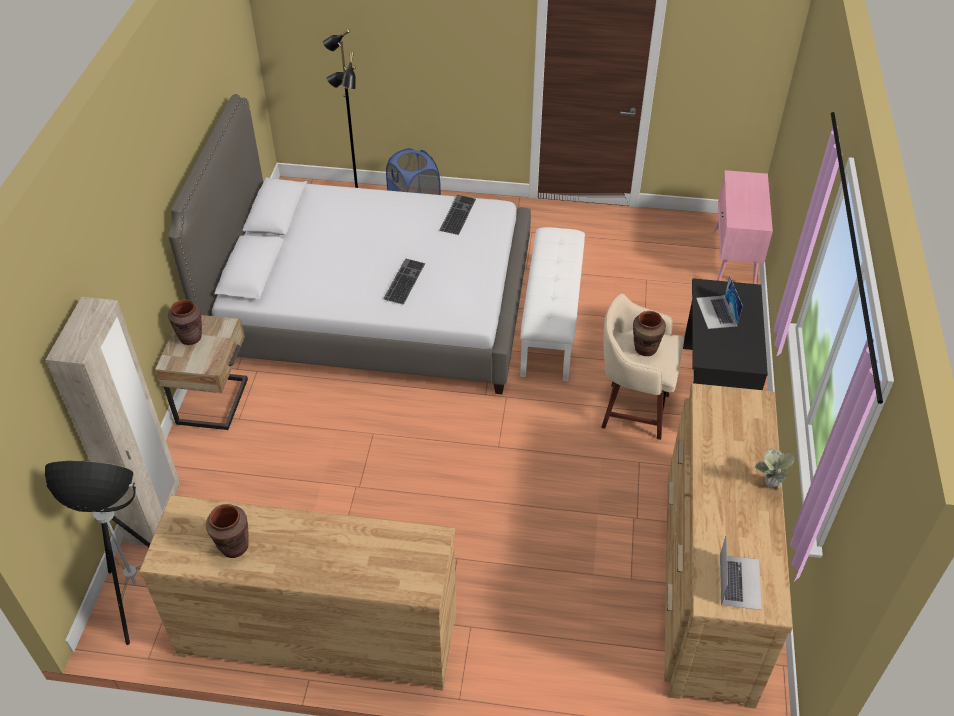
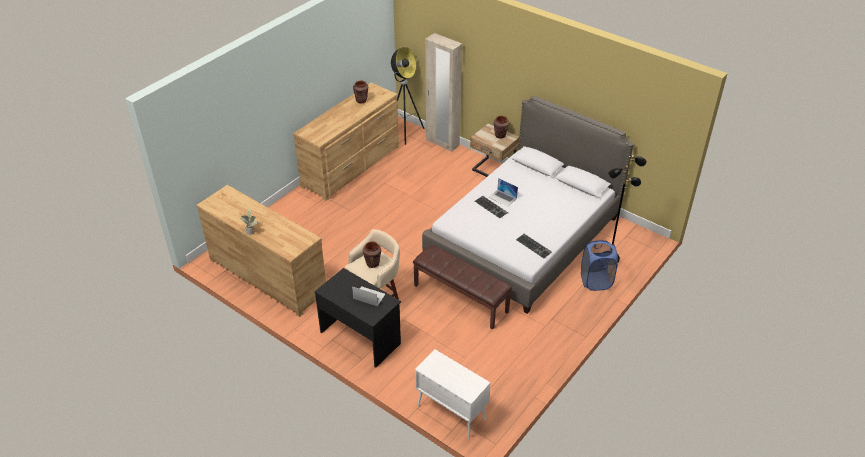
camera: 120 degrees right, 5 degrees down
(550, 322) = (461, 298): white bench -> brown bench
(733, 261) = (450, 412): pink cabinet -> white cabinet
(739, 581) = (225, 201): laptop -> laptop (502, 198)

